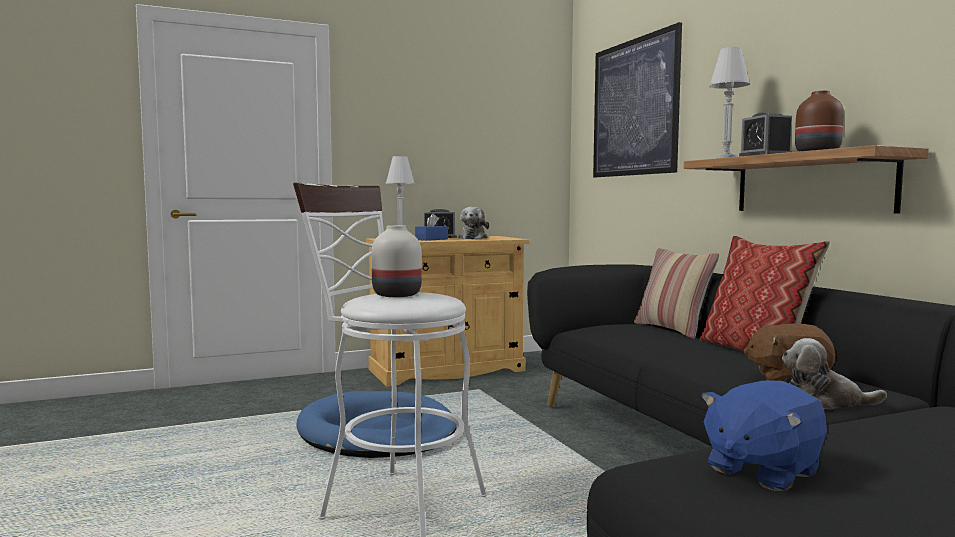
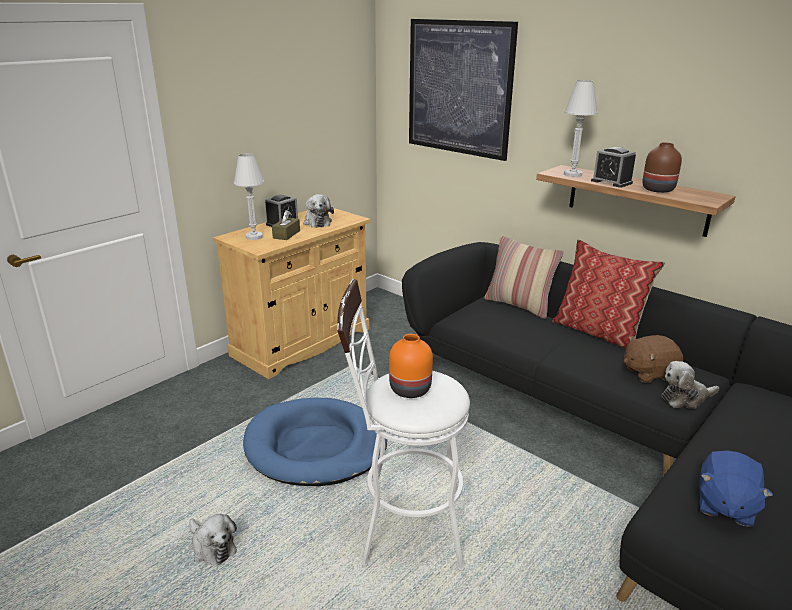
camera: 25 degrees left, 20 degrees up
(200, 474) = (212, 547): none -> plush toy
(398, 295) = (411, 389): white vase -> orange vase
(431, 239) = (286, 234): blue tissue box -> brown tissue box

